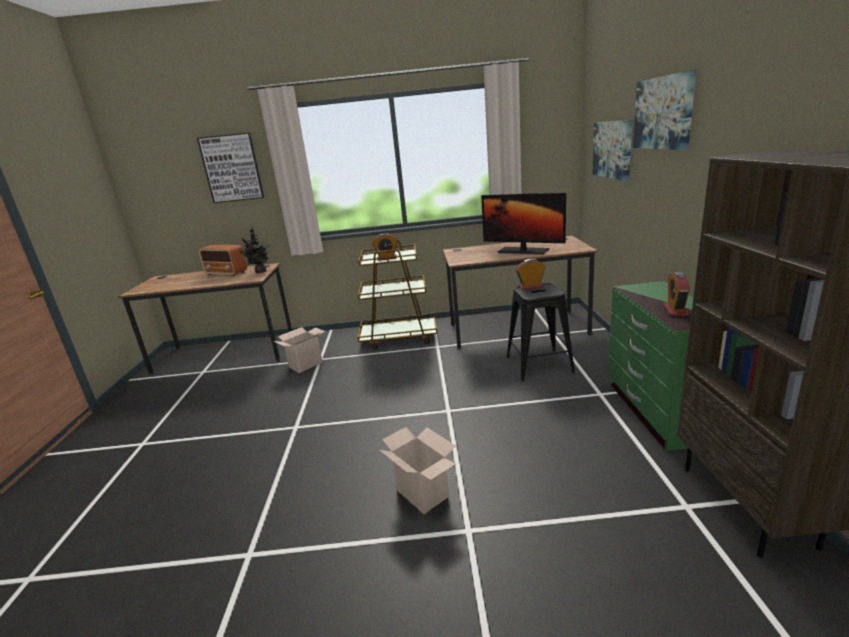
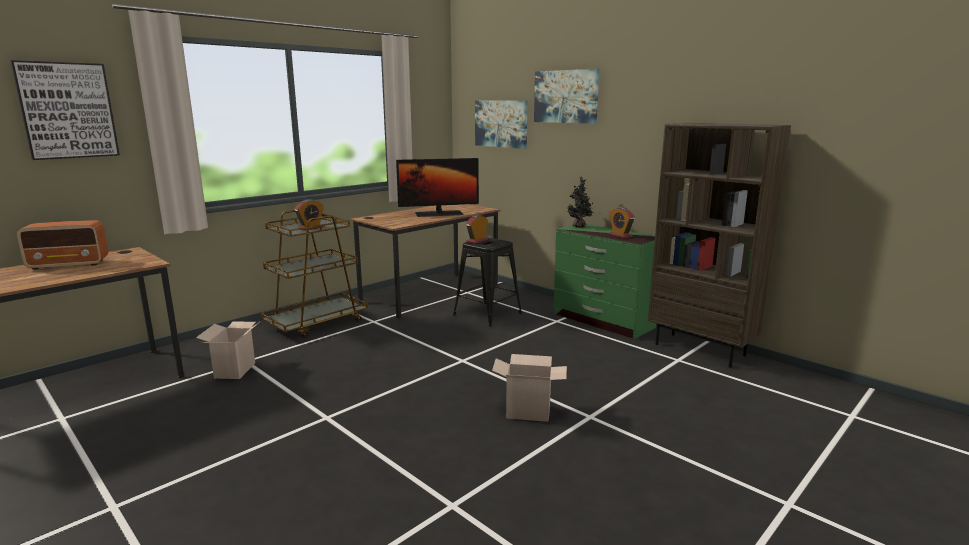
camera: 45 degrees left, 5 degrees down
(260, 272) = (135, 257): potted plant -> potted plant (580, 227)

